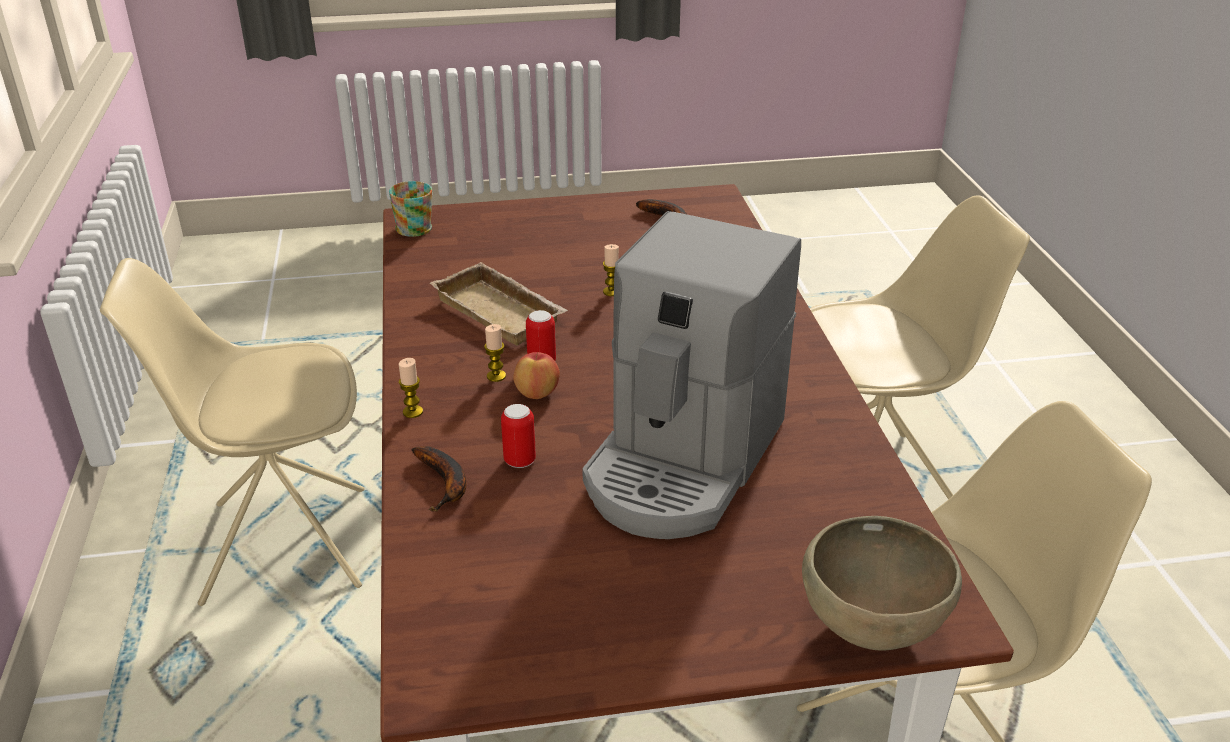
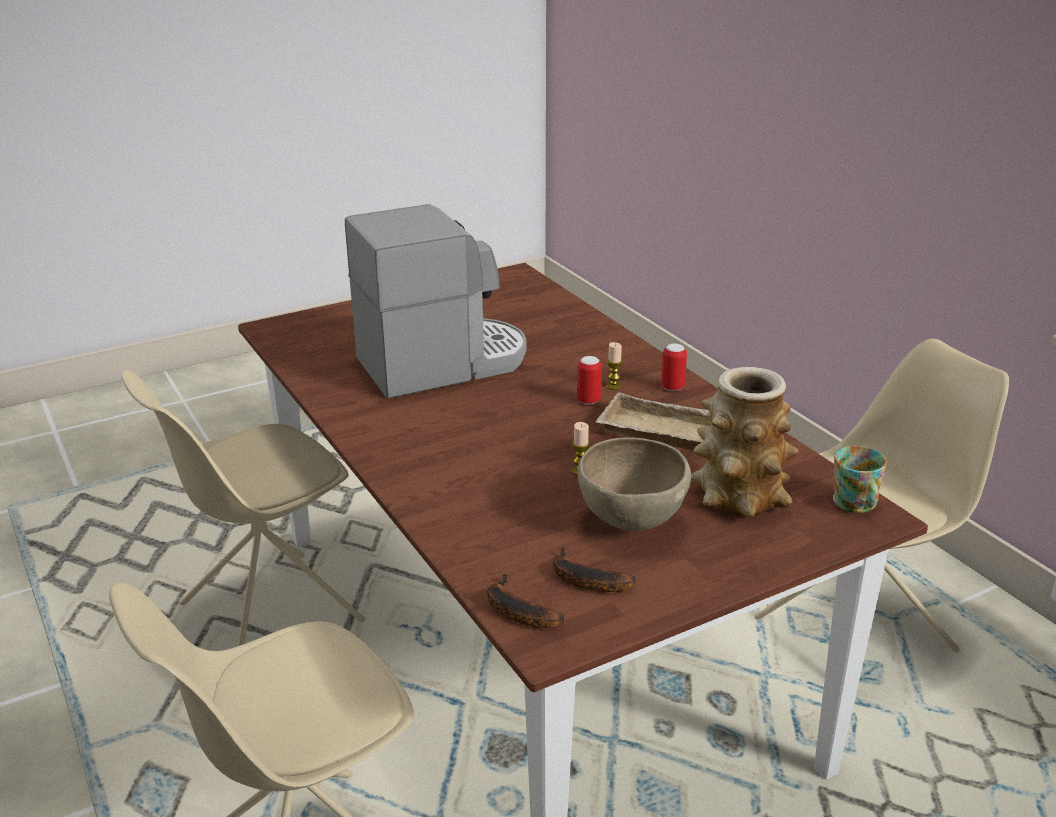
camera: 160 degrees right, 5 degrees down
(413, 412) = (647, 356): candle -> none
(445, 483) = (584, 329): banana -> banana (515, 611)
(497, 247) = (739, 497): none -> vase
(519, 461) = (549, 346): can -> can (672, 387)
(537, 393) = (573, 381): apple -> none
(683, 461) = (443, 363): coffee machine -> coffee machine turned 60 degrees clockwise
(871, 630) = (313, 317): brown bowl -> brown bowl (630, 522)

